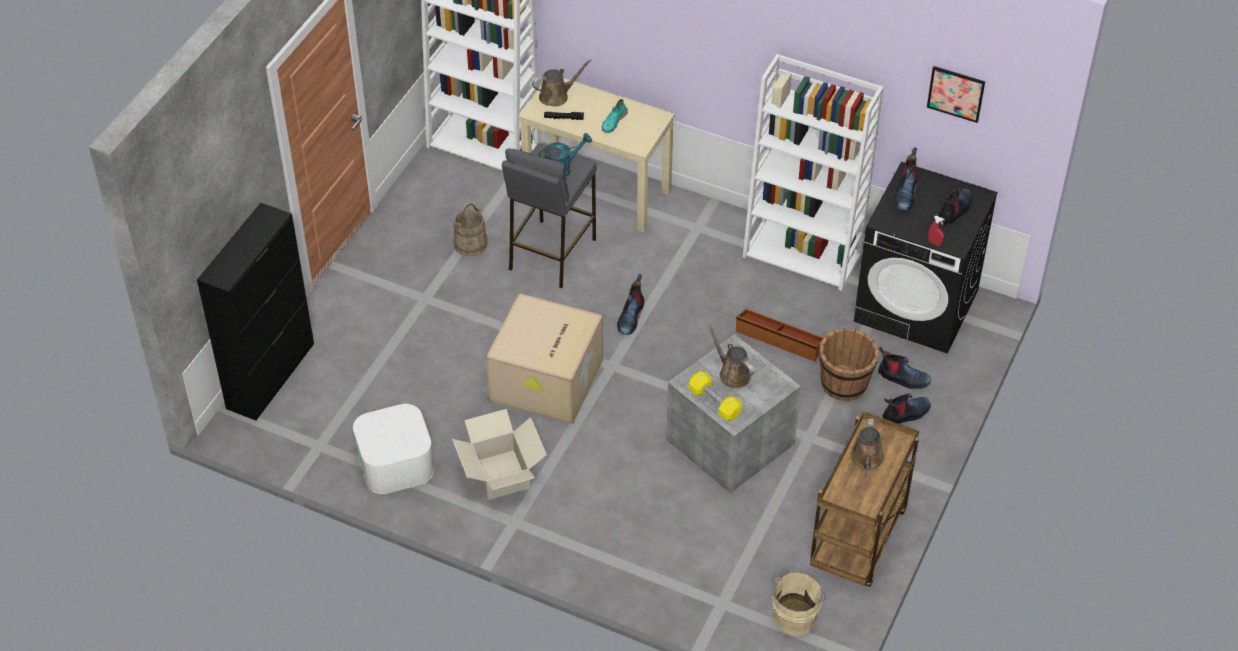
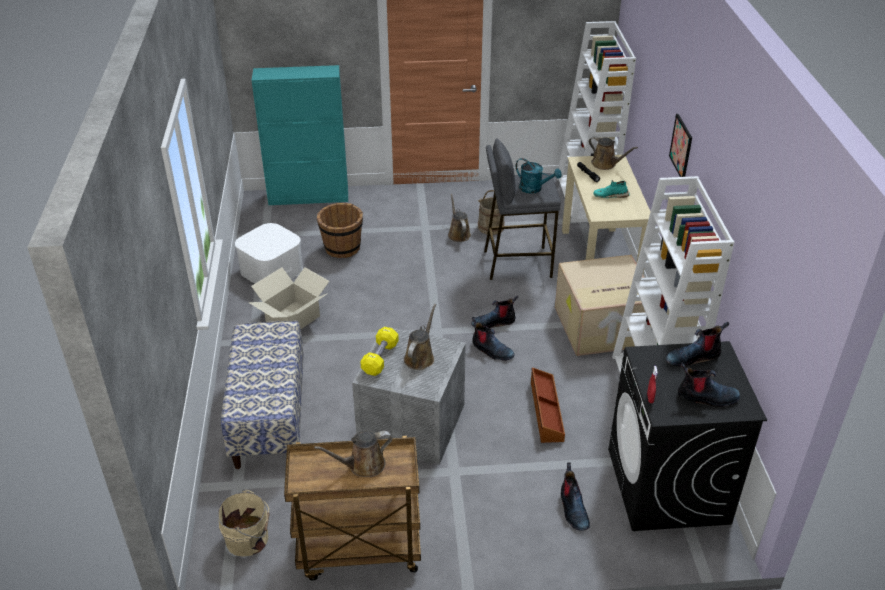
camera: 60 degrees right, 10 degrees down
(271, 375) = (309, 196): black cabinet -> turquoise cabinet
(460, 276) = (458, 234): none -> brown watering can
(547, 381) = (396, 306): cardboard box -> cardboard box (600, 327)
(643, 547) = (269, 416): none -> bench
(844, 384) = (532, 471): brown bucket -> brown bucket (342, 248)
(905, 414) = (532, 528): boot -> boot (491, 350)
(956, 93) = (772, 279): picture -> picture (681, 147)

